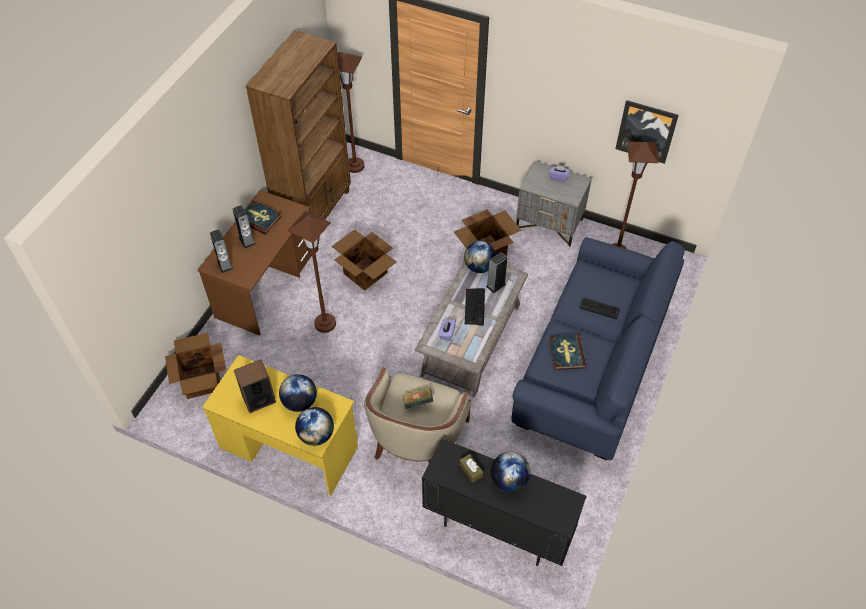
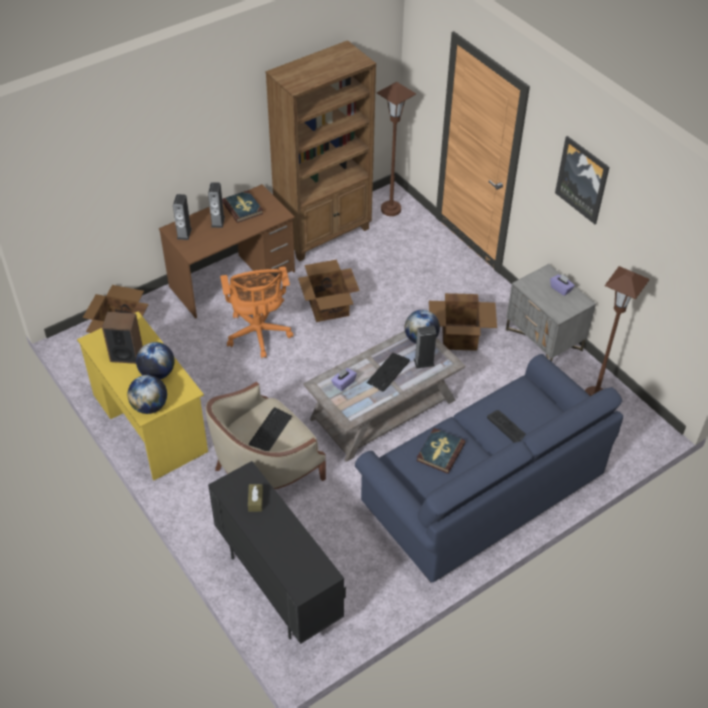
camera: 30 degrees right, 5 degrees down
(325, 324) = (259, 334): brown floor lamp -> orange office chair
(418, 402) = (270, 430): book -> keyboard
(509, 480) = (282, 527): globe -> none
(646, 131) = (650, 265): picture -> picture (582, 179)

